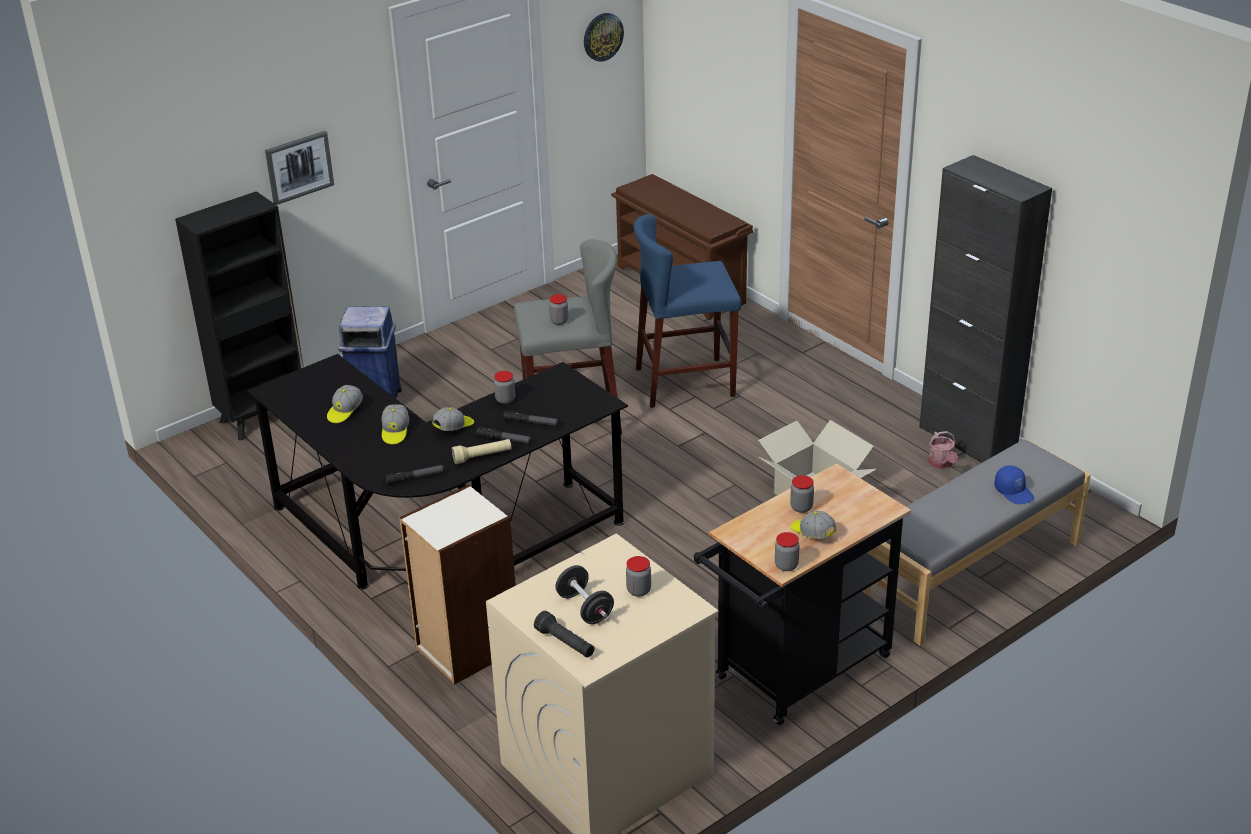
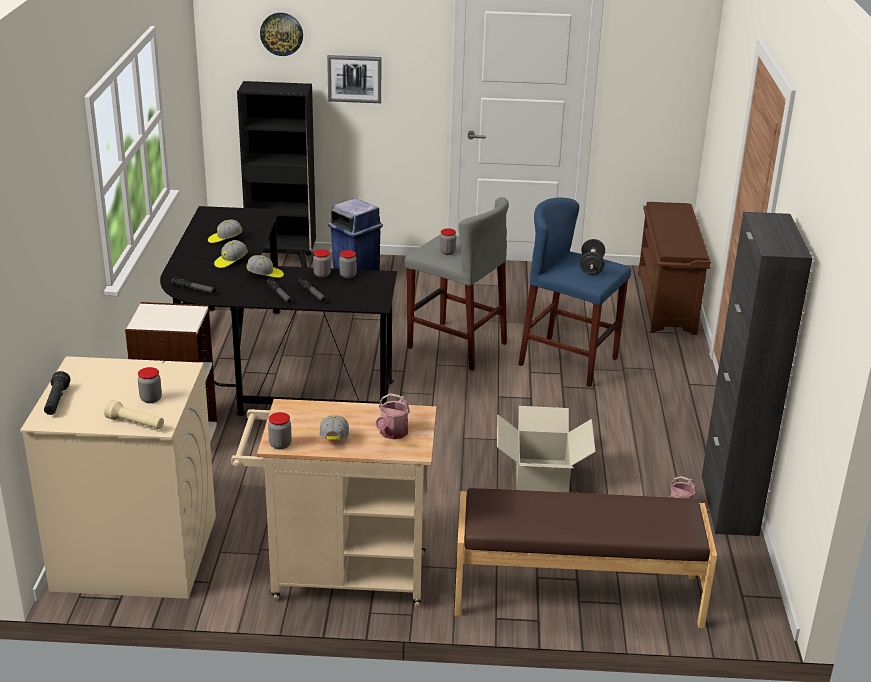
camera: 40 degrees right, 5 degrees down
(482, 457) = (250, 297): beige flashlight -> beige flashlight (135, 424)
(585, 608) = (104, 390): black dumbbell -> black dumbbell (591, 267)
(602, 36) = (666, 64): wall clock -> wall clock (281, 34)
(795, 673) = (339, 576): black cart -> beige cart
(801, 507) = (359, 418): jar -> jar (348, 275)
(847, 505) = (392, 433): none -> watering can
(972, 574) = (577, 595): grey bench -> brown bench
(1014, 492) = (619, 527): blue cap -> none

